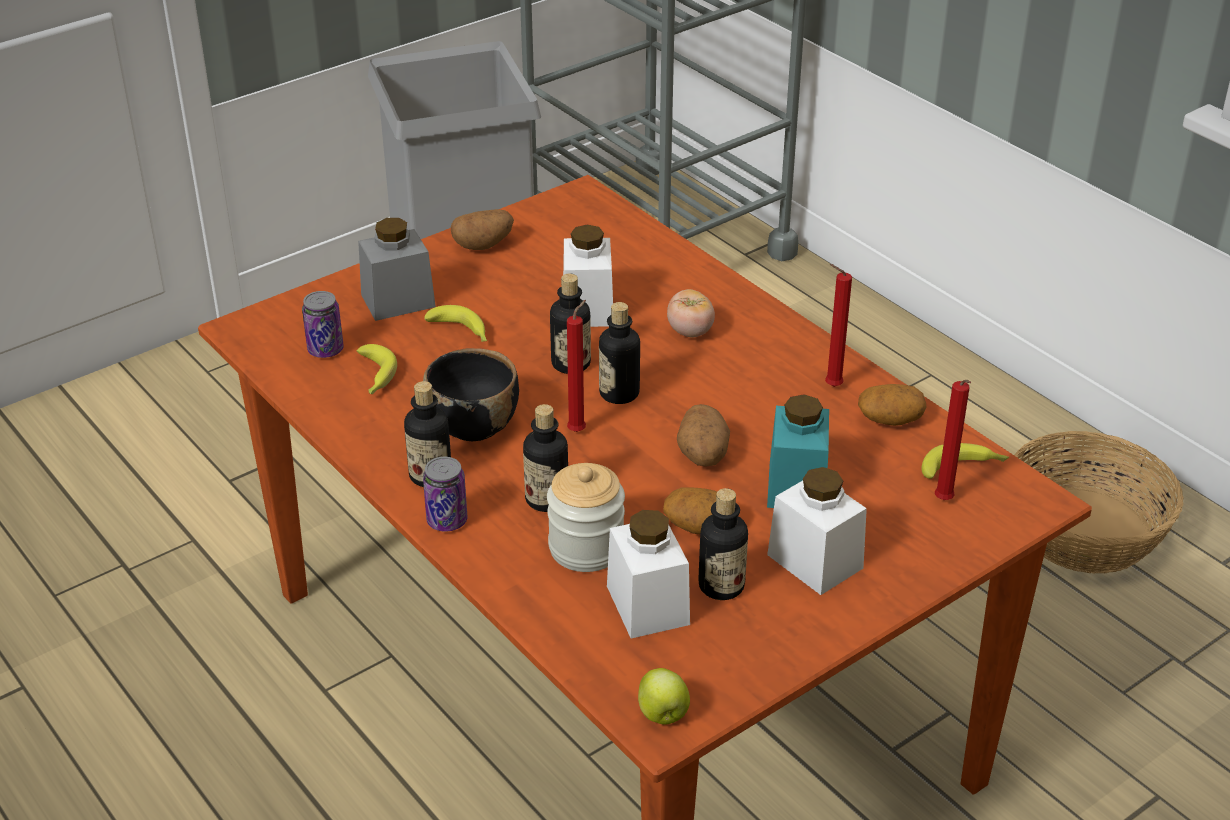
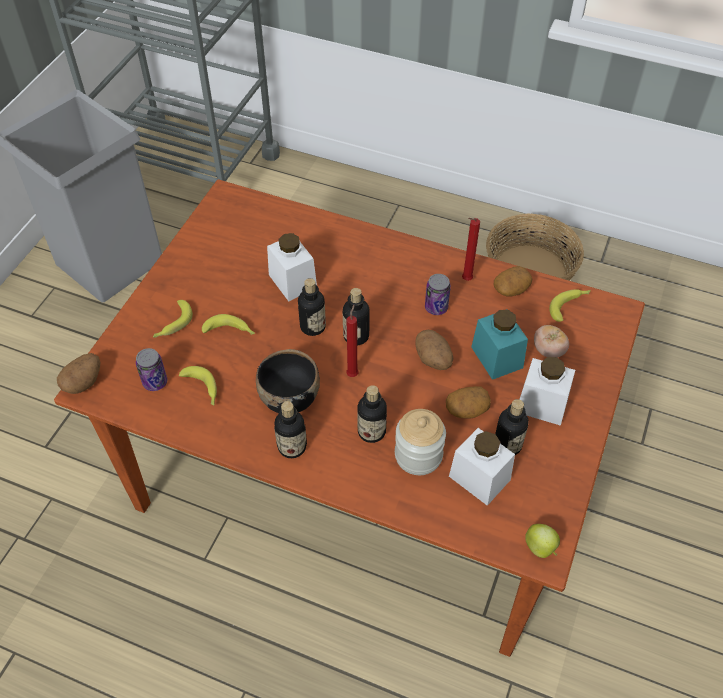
camera: 30 degrees left, 15 degrees up
(398, 301) = (172, 324): grey jar -> banana
(447, 521) = (326, 475): can -> can (436, 307)
(483, 245) = (194, 259): potato -> potato (83, 382)
(690, 331) = (363, 273): tomato -> tomato (548, 350)
(944, 502) = (576, 333): red candle -> none

